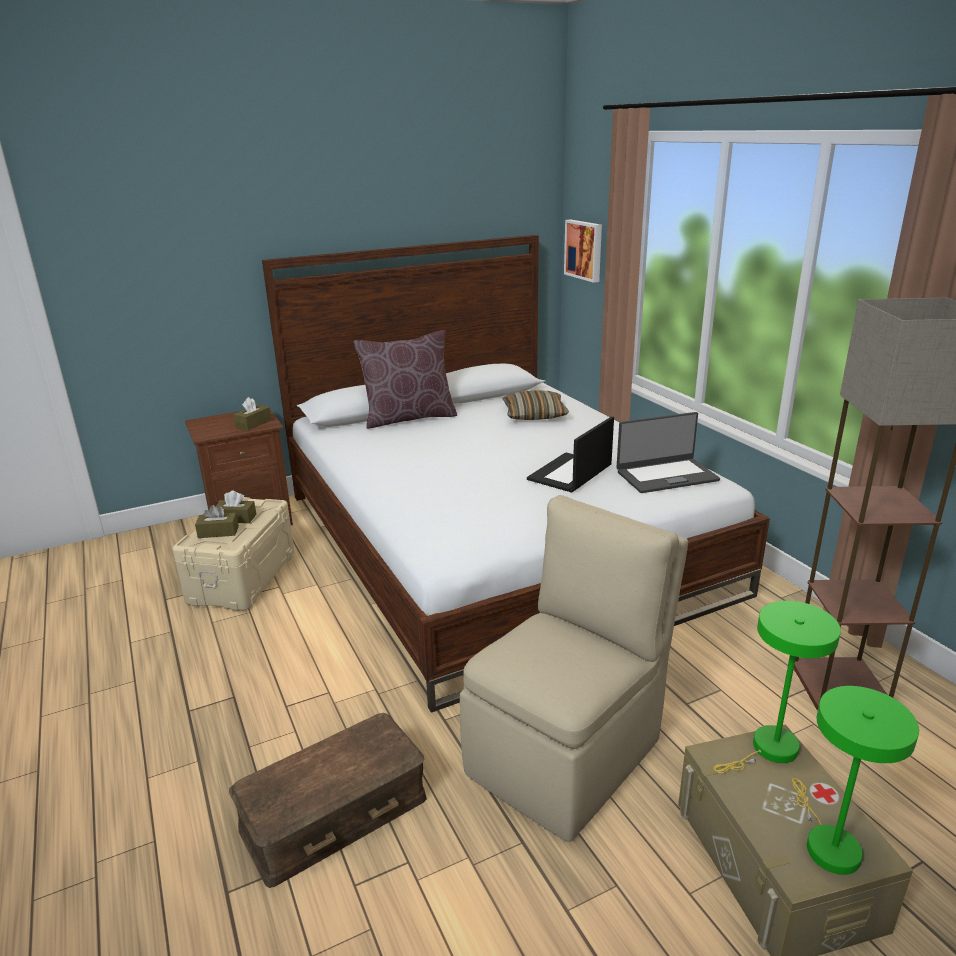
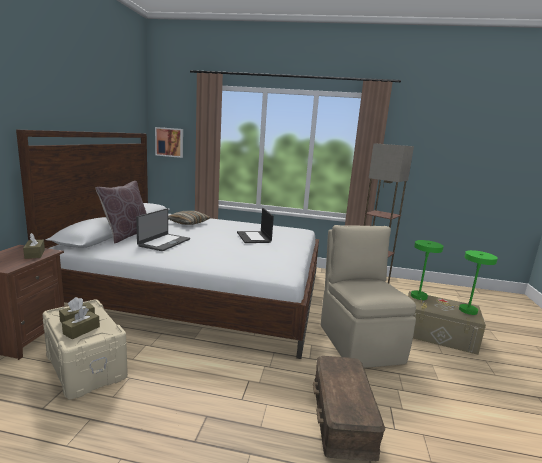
camera: 55 degrees left, 10 degrees down
(666, 475) = (284, 230): laptop -> laptop (164, 242)

